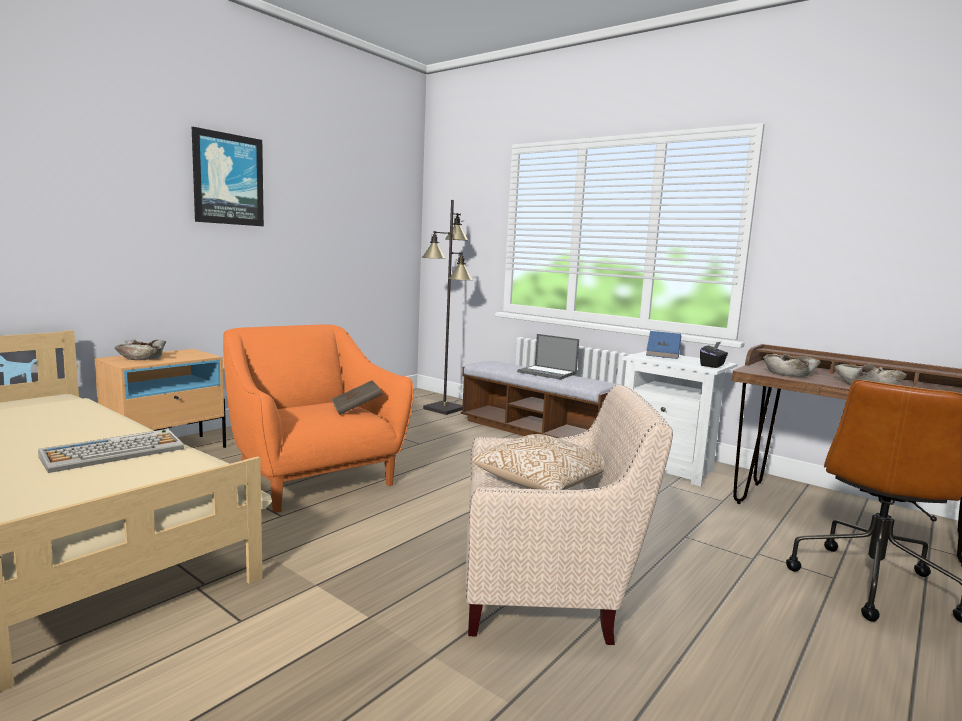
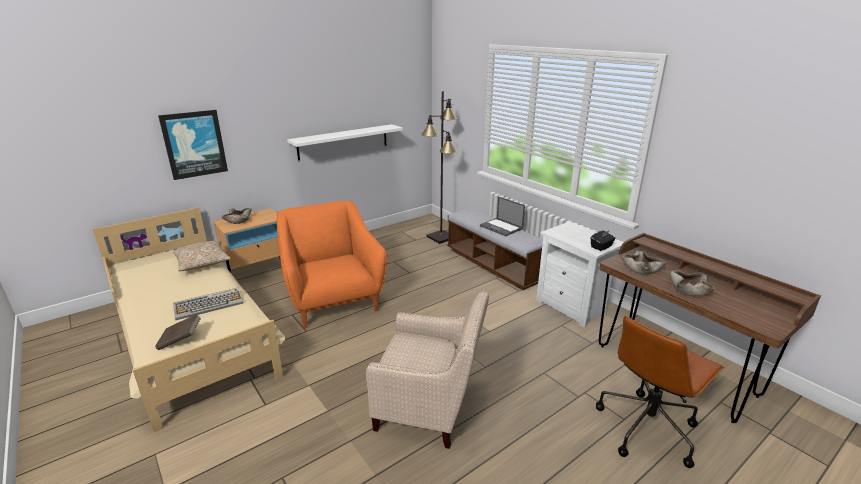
camera: 15 degrees right, 15 degrees up
(228, 179) = (282, 95): picture -> picture (194, 144)
(308, 264) = (343, 141): none -> white shelf
(356, 409) = (352, 266): brown book -> brown book (180, 340)
(543, 483) = (425, 351): pillow -> pillow (203, 264)
(663, 355) = (575, 229): blue book -> none

